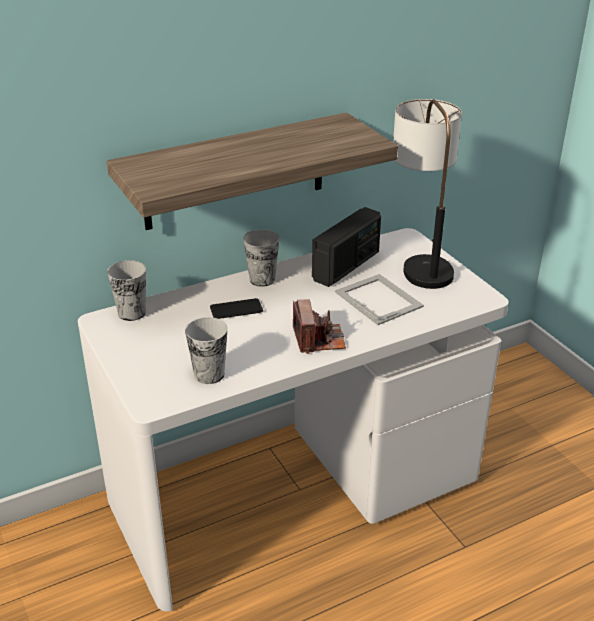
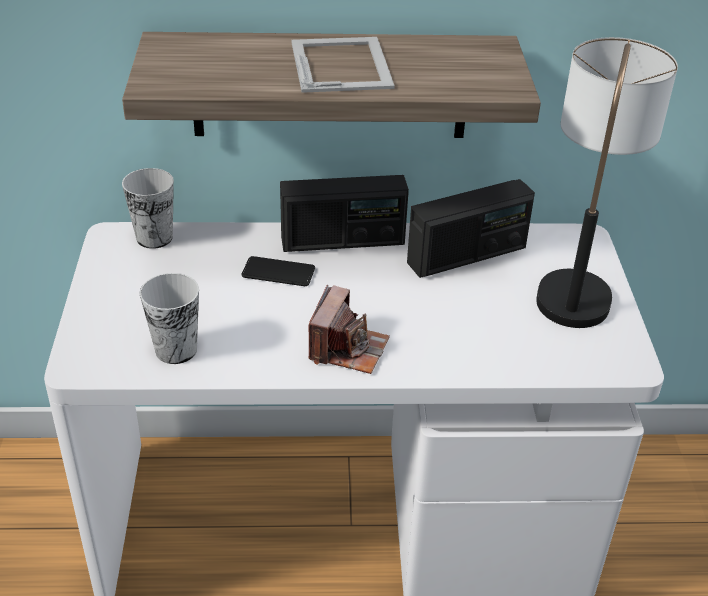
camera: 25 degrees right, 5 degrees up
(262, 279) = (343, 241): cup -> radio
(378, 298) = (474, 316): picture frame -> picture frame (342, 64)

